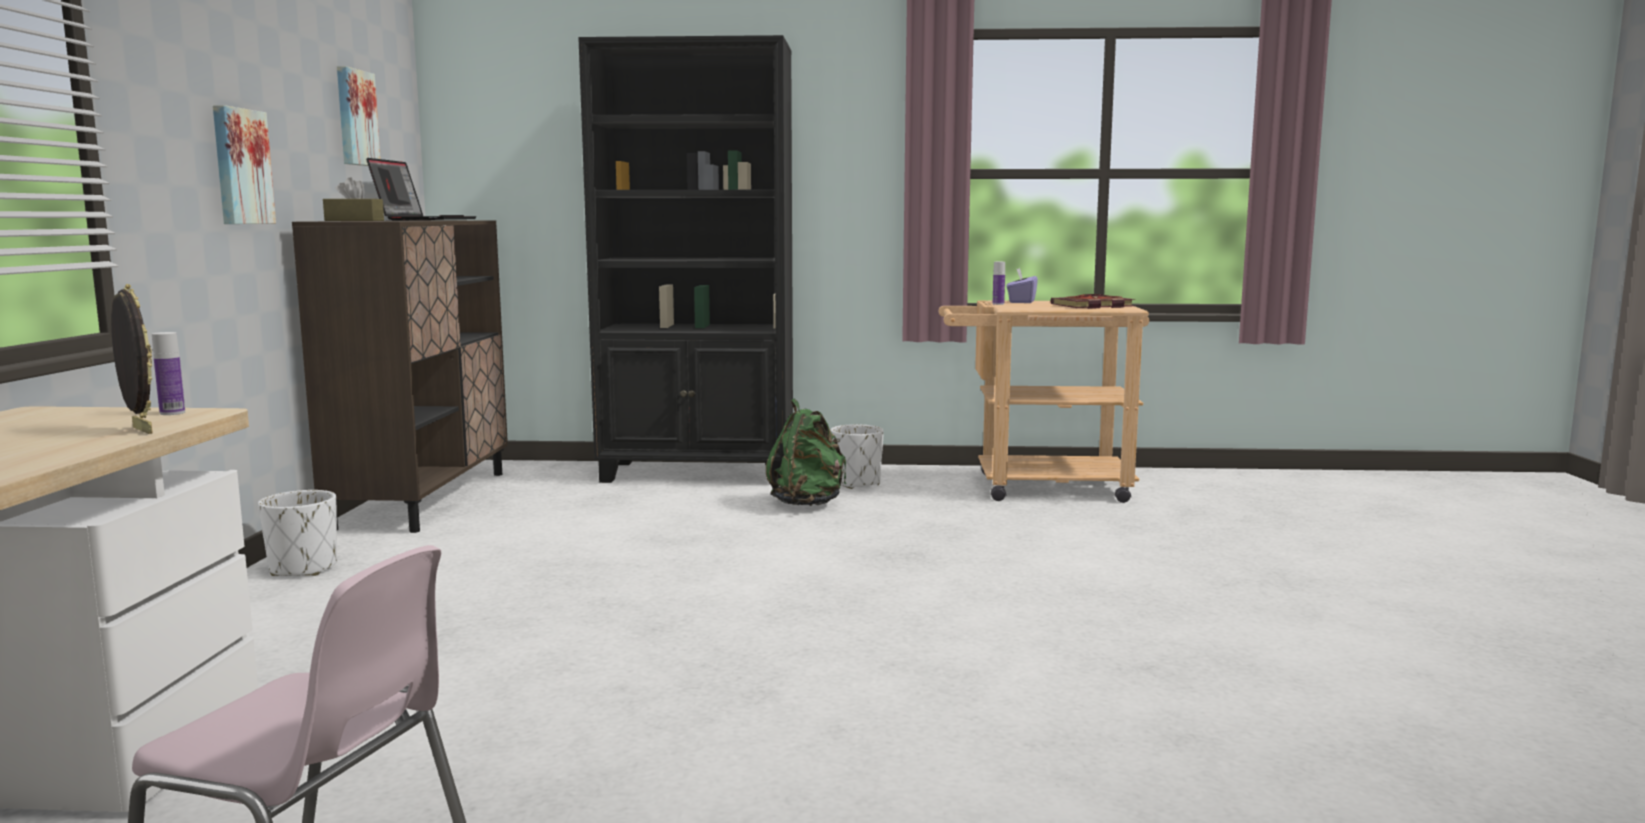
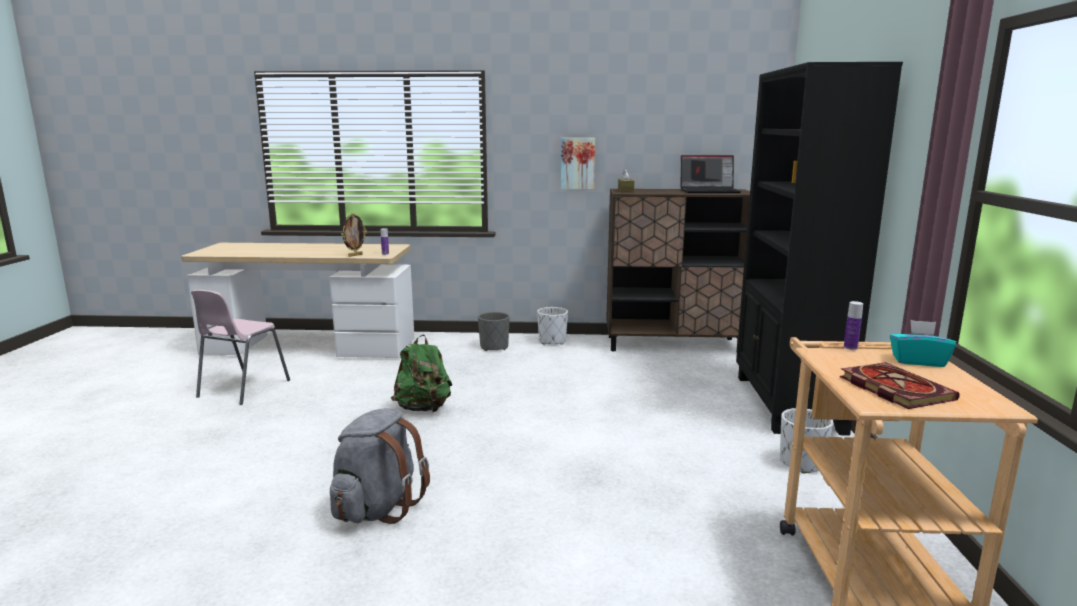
camera: 90 degrees right, 5 degrees up
(280, 615) = (494, 347): none -> grey planter
(355, 118) = (694, 131): picture -> none
(808, 504) = (719, 443): green backpack -> green backpack (423, 409)
(1021, 302) = (918, 361): purple tissue box -> turquoise tissue box
(1028, 665) = (378, 508): none -> grey backpack

